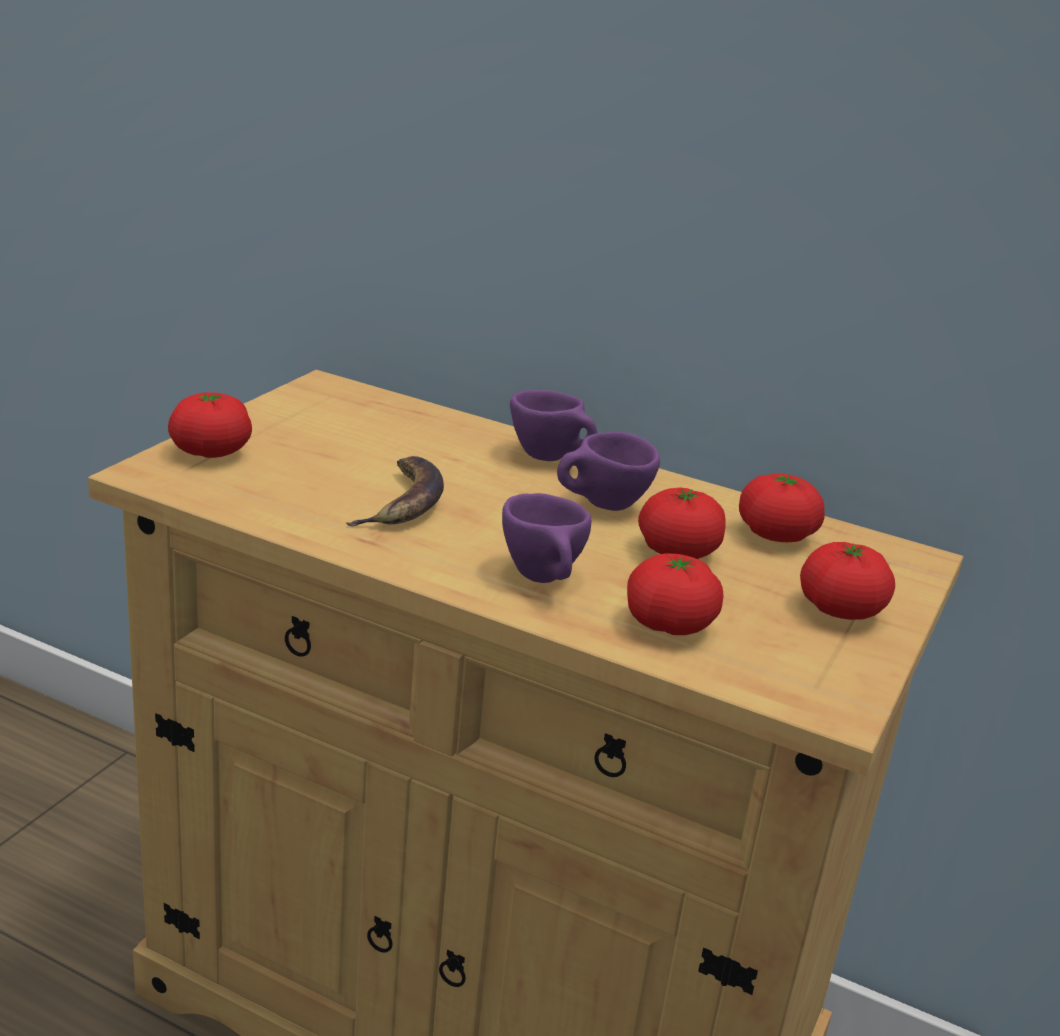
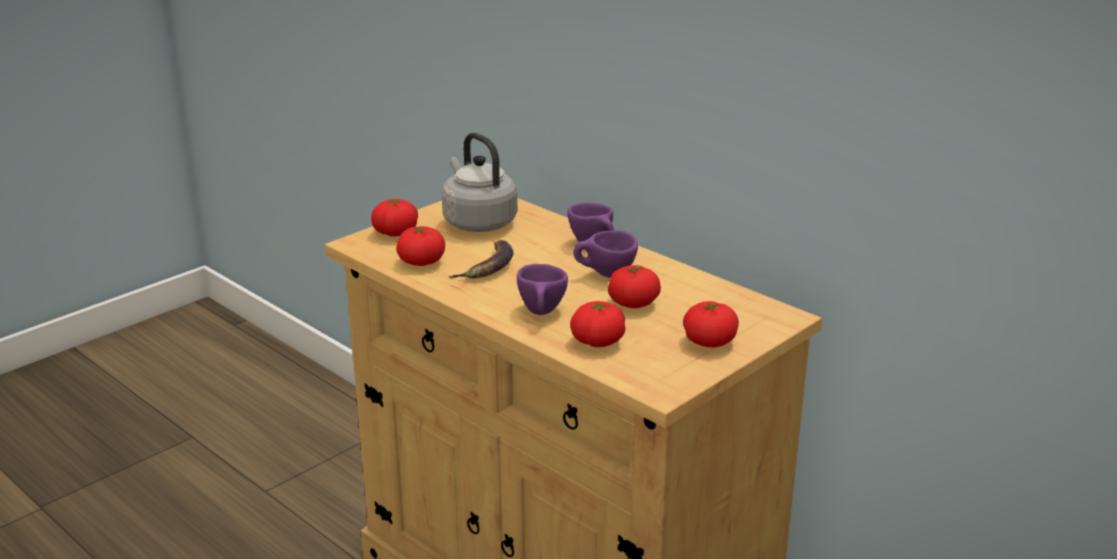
camera: 20 degrees right, 0 degrees up
(342, 428) = (478, 222): none -> grey kettle
(776, 535) = (704, 297): tomato -> tomato (421, 262)

